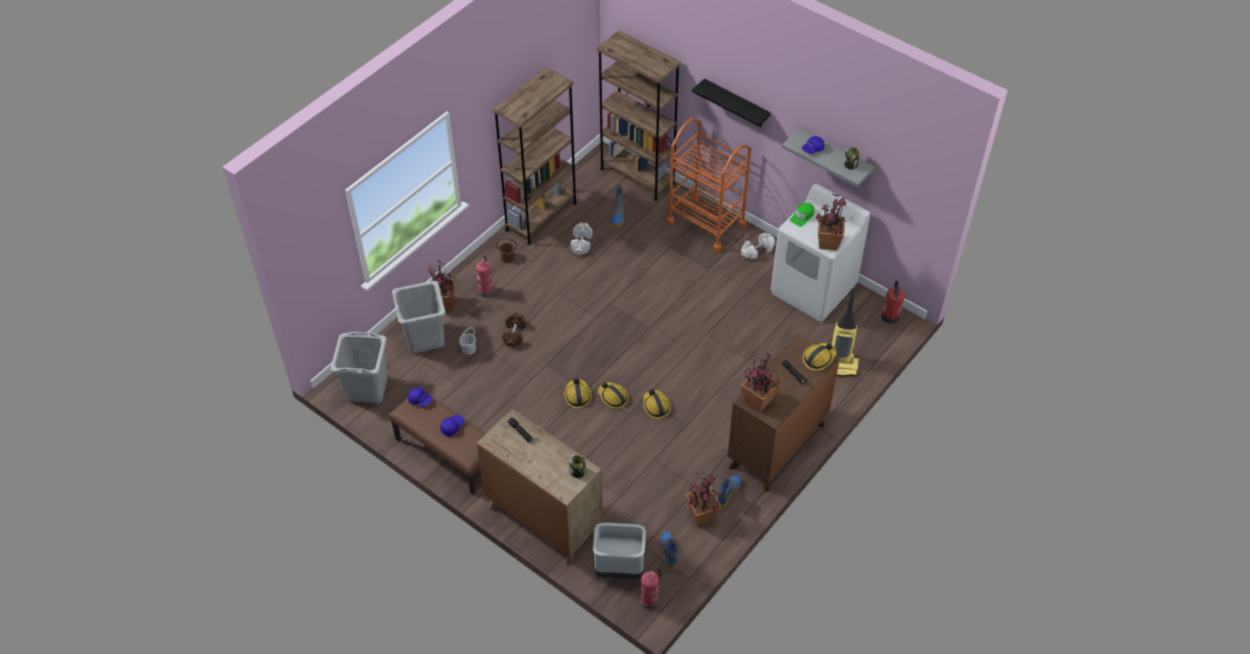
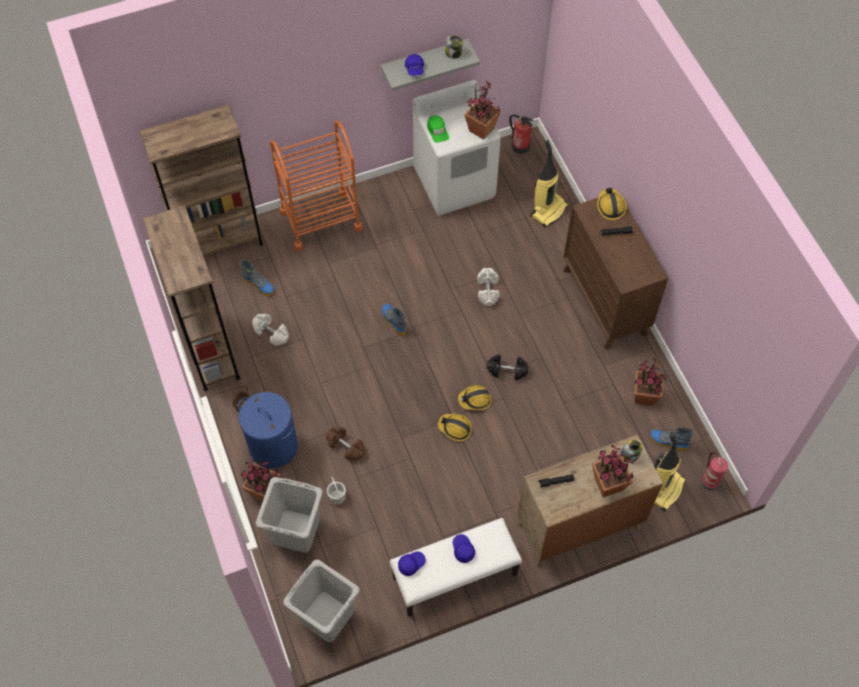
camera: 60 degrees left, 10 degrees up
(446, 454) = (454, 576): brown bench -> white bench
(486, 291) = (273, 446): fire extinguisher -> blue laundry basket
(620, 568) = (664, 489): grey trash can -> vacuum cleaner
(656, 406) = (507, 371): hard hat -> black dumbbell
(728, 493) = (632, 364): boot -> boot (393, 321)
(736, 104) = (304, 95): black shelf -> none
(757, 251) = (382, 199): white dumbbell -> white dumbbell (488, 290)
(758, 401) = (631, 275): potted plant -> potted plant (608, 485)

